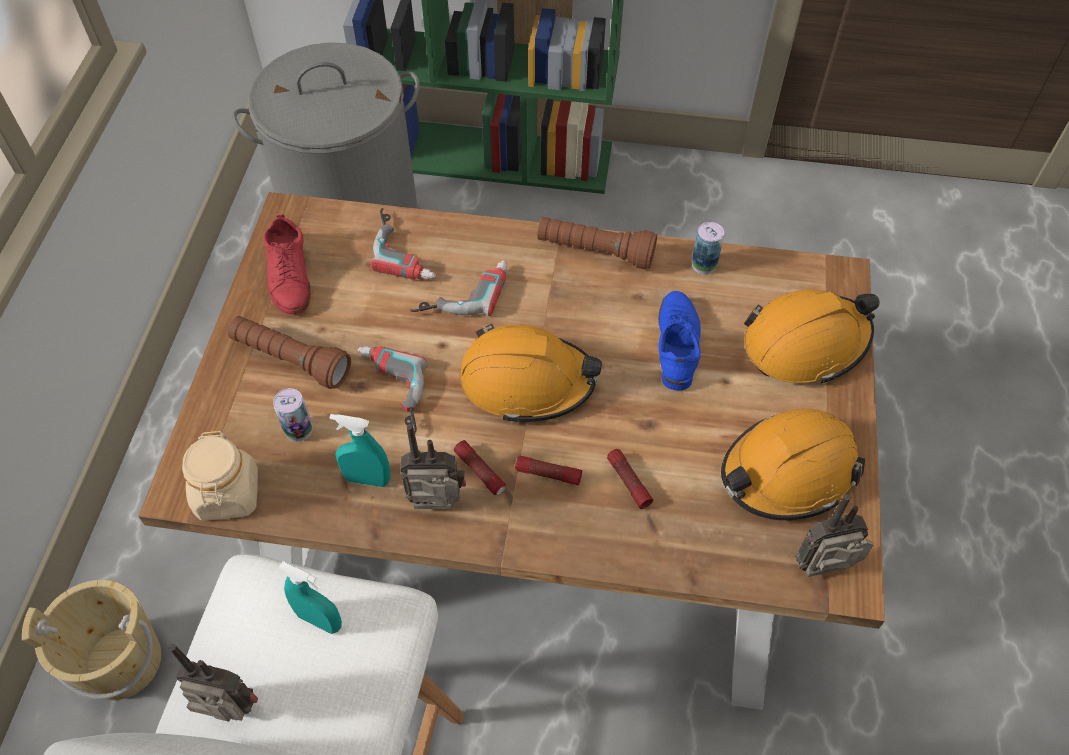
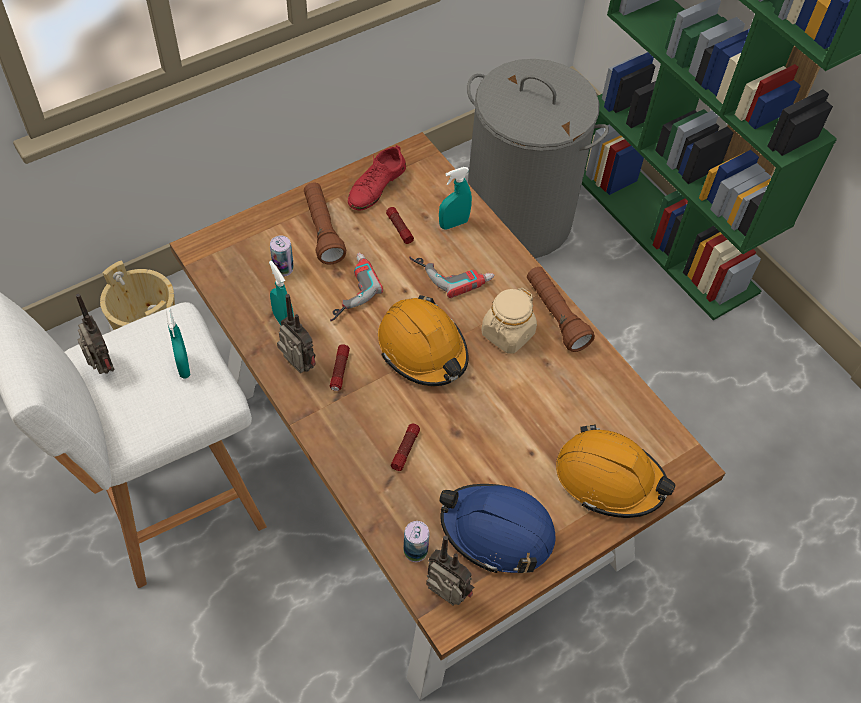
camera: 45 degrees right, 0 degrees up
(228, 494) = (216, 269): beige jar -> beige jar (507, 334)
(407, 249) = (453, 224): power drill -> turquoise spray bottle
(548, 474) = (370, 405): flashlight -> flashlight (399, 228)
(677, 344) = (532, 407): blue shoe -> none
(704, 265) = (610, 380): can -> can (415, 551)
(787, 472) = (497, 531): orange hard hat -> blue hard hat

